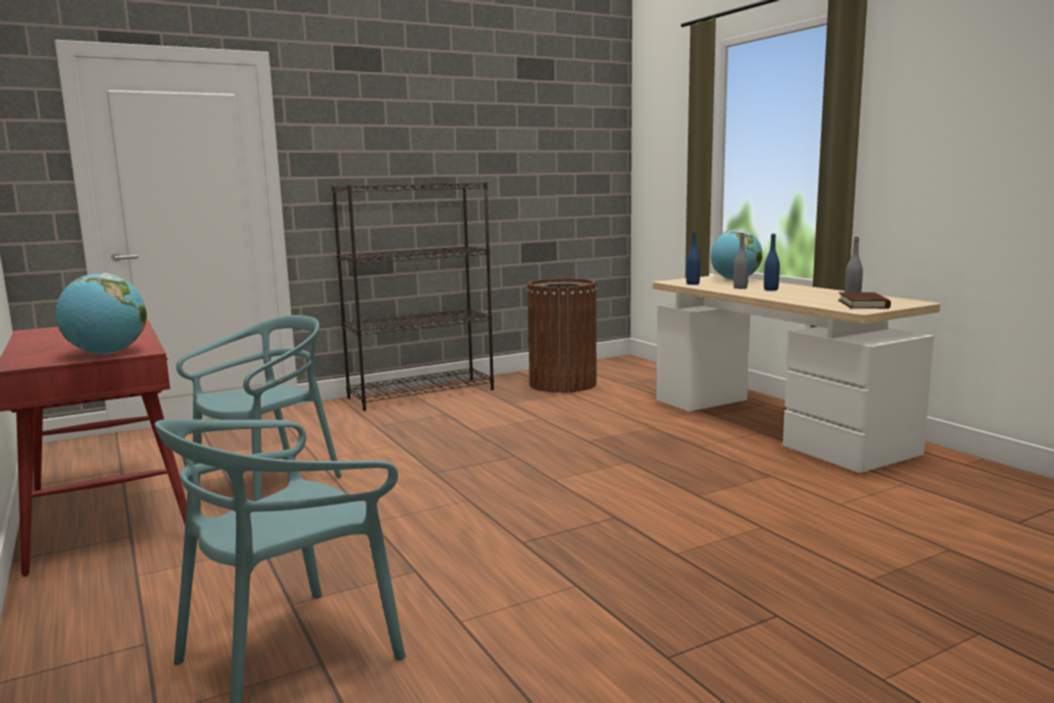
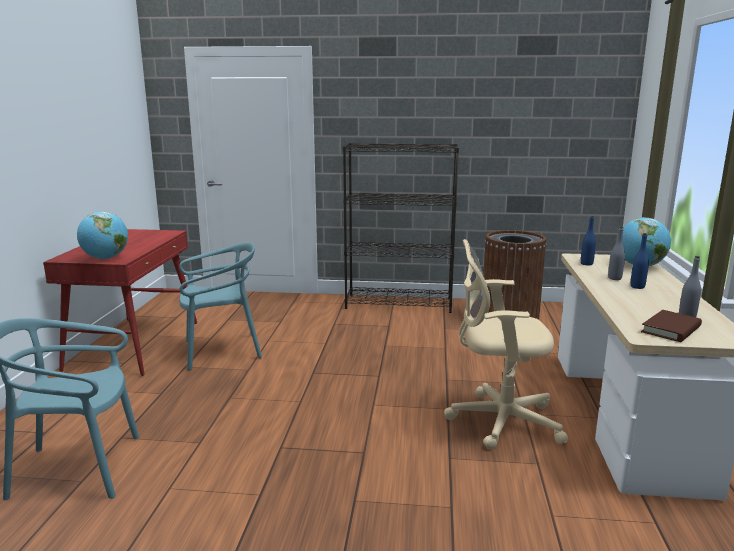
camera: 35 degrees right, 5 degrees up
(689, 457) = (499, 421): none -> beige office chair

